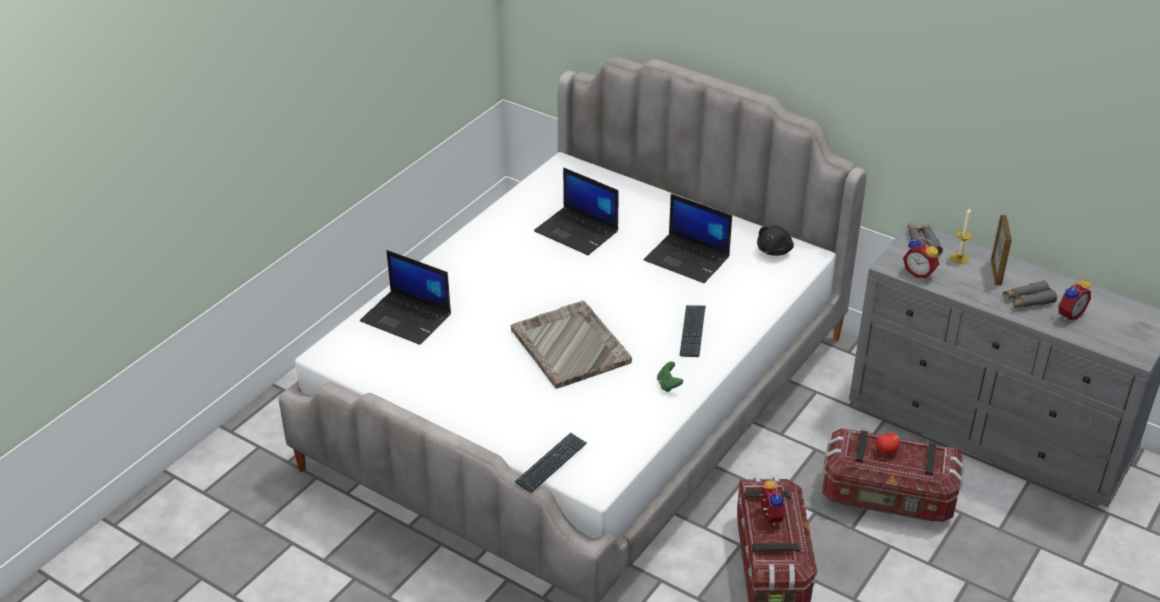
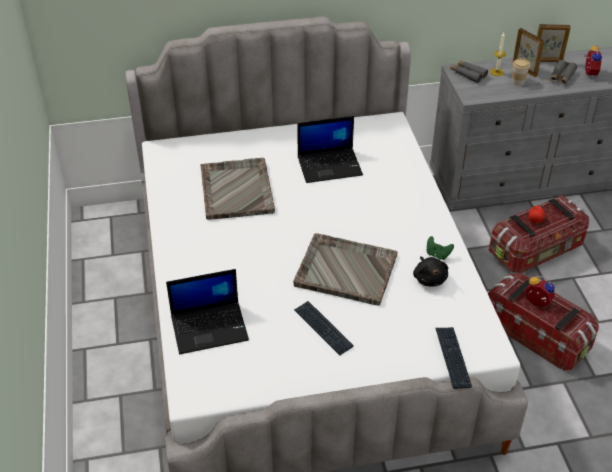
camera: 45 degrees left, 5 degrees up
(577, 231) = (236, 189): laptop -> grey tray
(692, 331) = (400, 211): keyboard -> keyboard (323, 328)
(775, 250) = (370, 129): black plush toy -> black plush toy (429, 278)
(920, 273) = (492, 92): alarm clock -> none
(967, 279) = (518, 82): none -> cup
(1039, 278) = (547, 61): none -> picture frame

